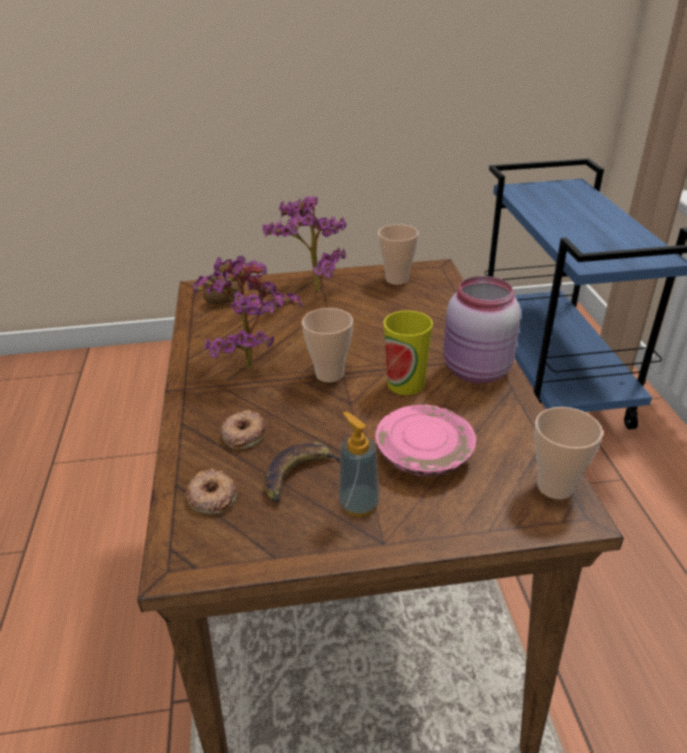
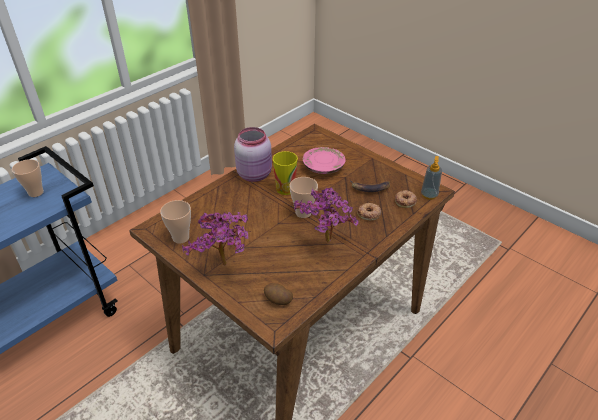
camera: 130 degrees left, 5 degrees up
(359, 504) = (364, 169): soap dispenser -> soap dispenser (429, 195)
(555, 487) = (307, 138): cup -> cup (36, 192)

